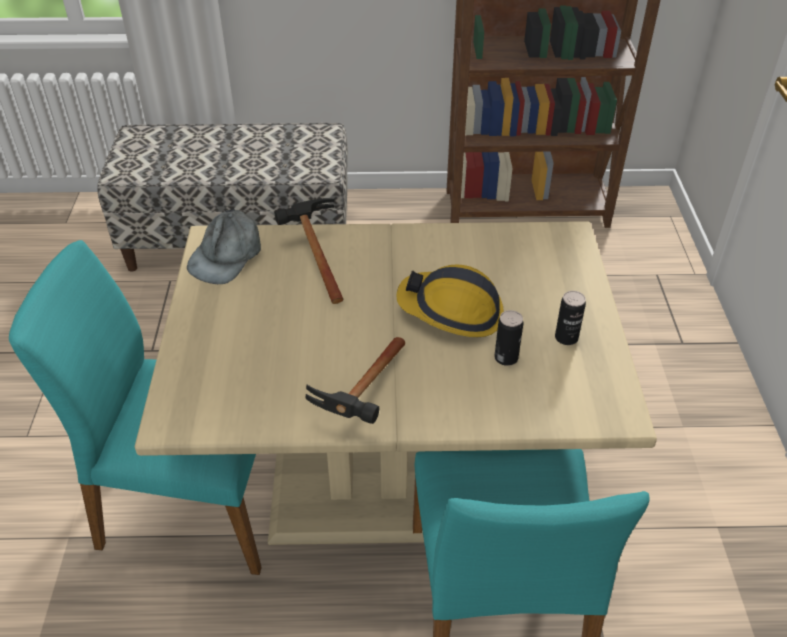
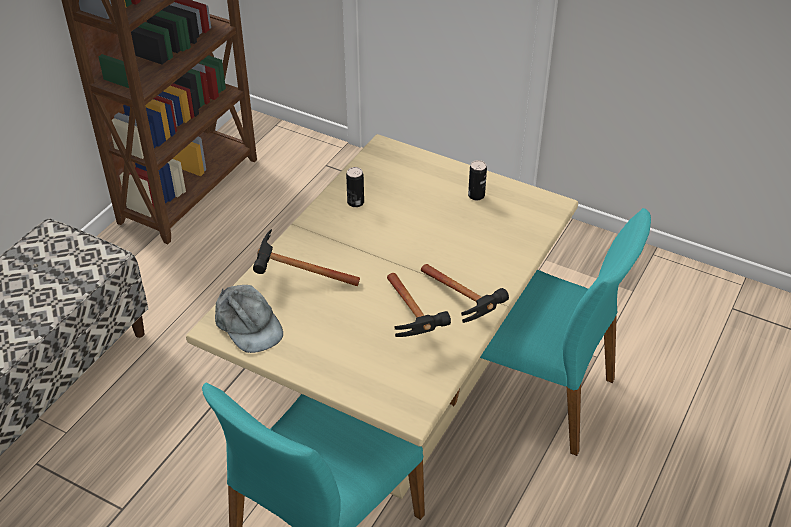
camera: 60 degrees left, 0 degrees up
(308, 370) = (414, 323): none -> hammer
(452, 311) = (412, 233): hard hat -> none
(506, 358) = (473, 228): can -> can (355, 202)

